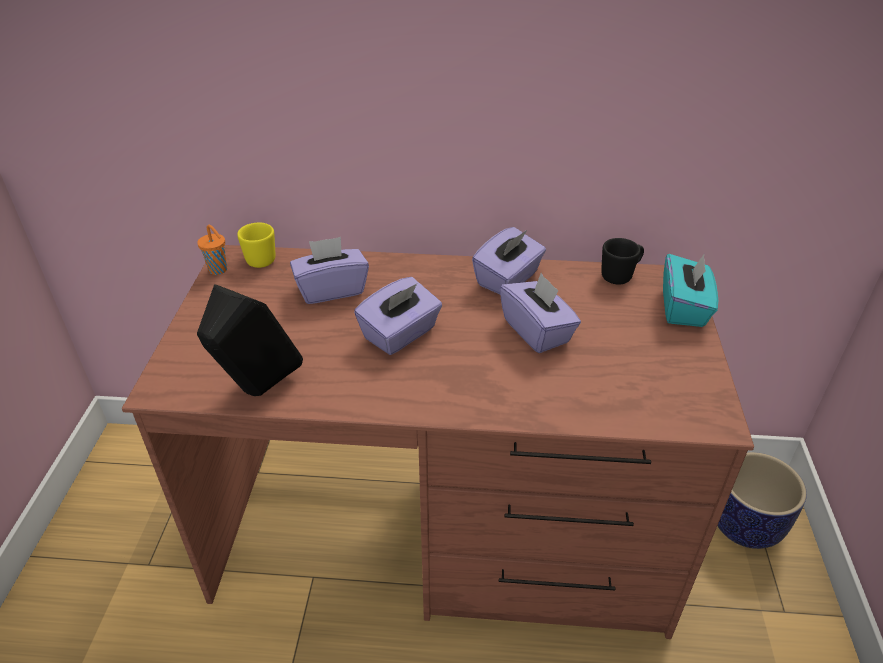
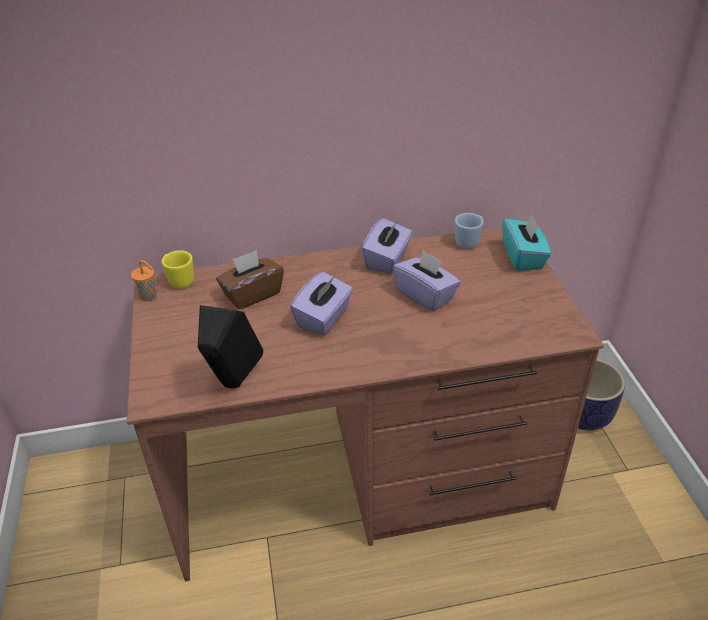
camera: 15 degrees left, 0 degrees up
(331, 289) = (252, 294): purple tissue box -> brown tissue box
(620, 276) = (469, 241): black mug -> blue mug

